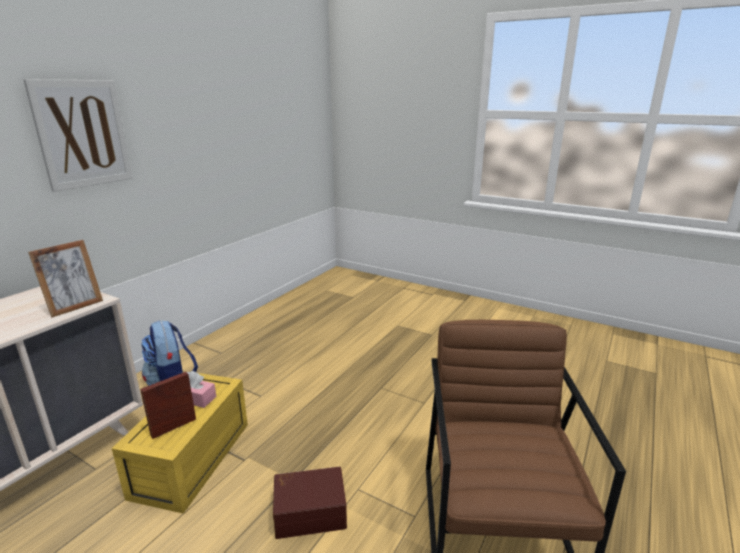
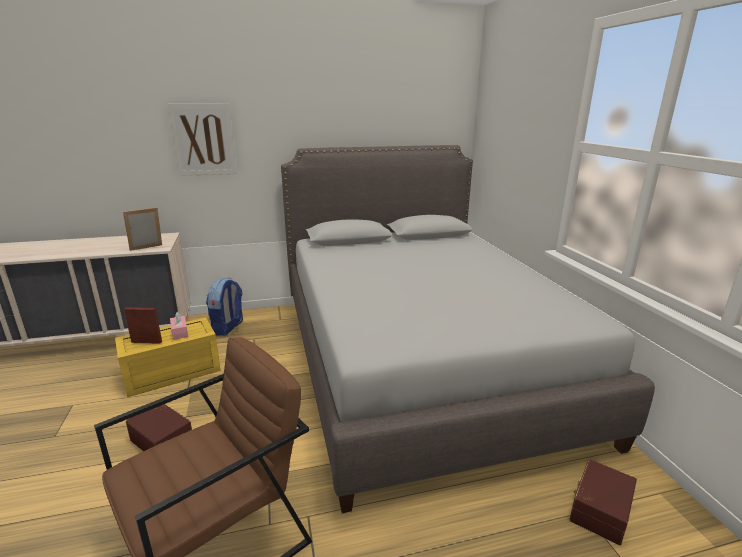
camera: 45 degrees right, 0 degrees up
(75, 307) = (147, 248): picture frame -> picture frame turned 150 degrees clockwise
(401, 329) = (419, 361): none -> grey bed
(608, 356) = (598, 509): none -> brown storage box

